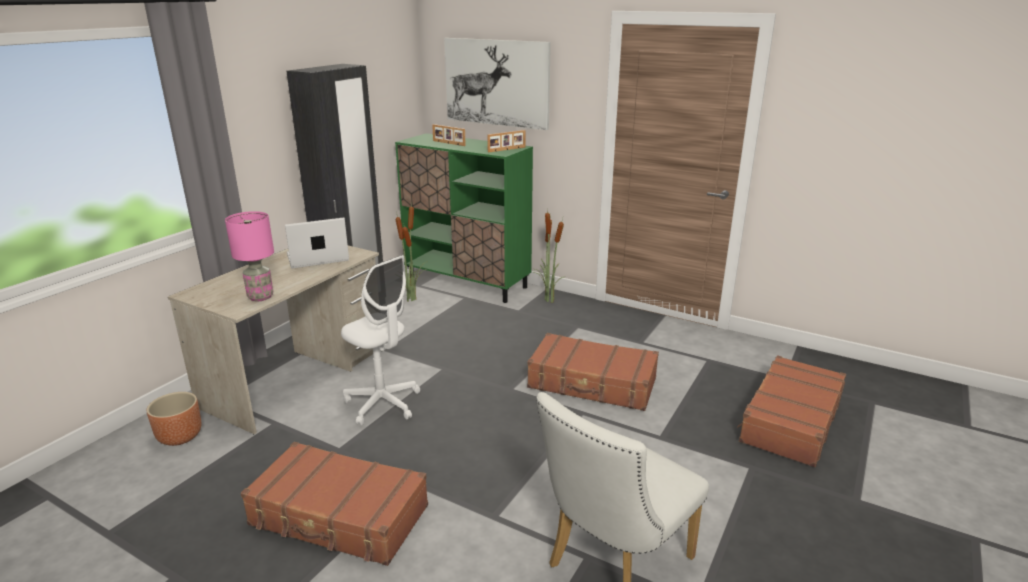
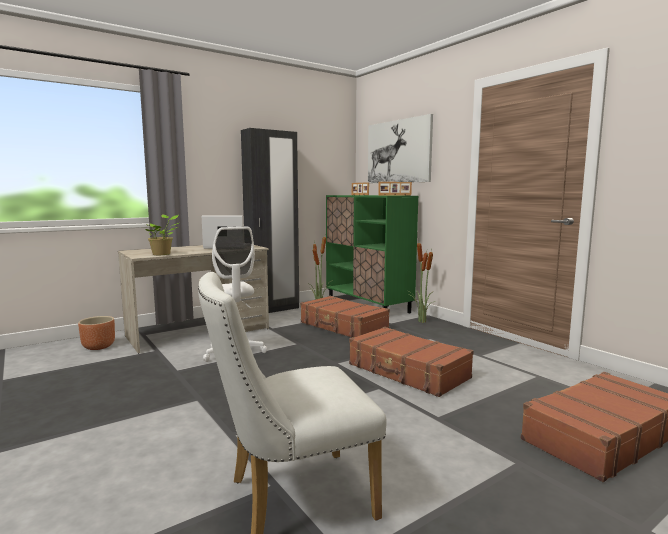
camera: 25 degrees right, 15 degrees down
(260, 297) = (163, 254): pink table lamp -> potted plant
(339, 516) = (127, 406): brown suitcase -> brown suitcase (343, 326)

